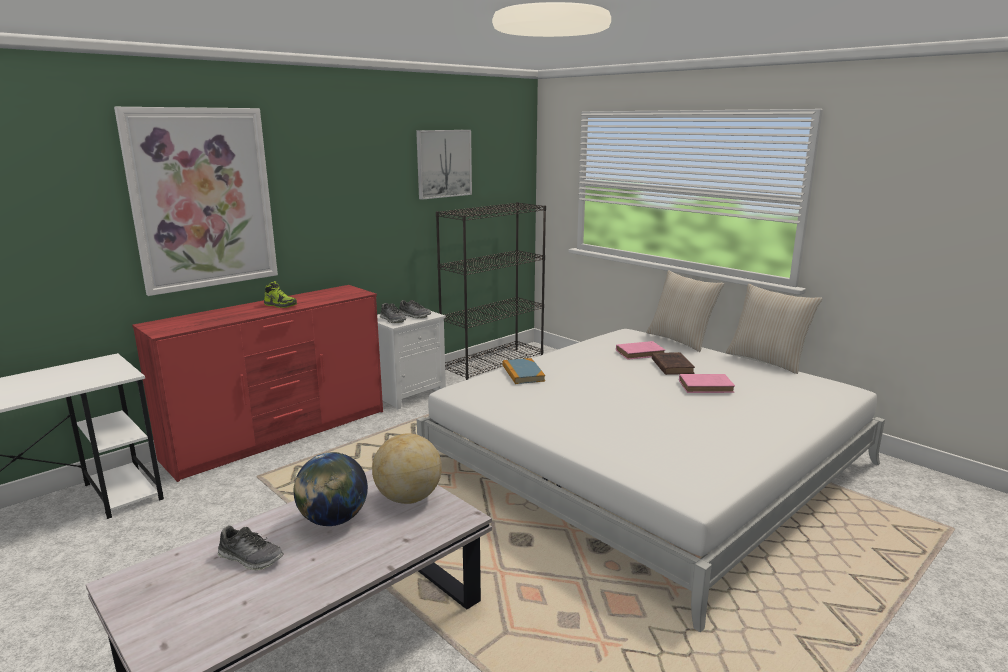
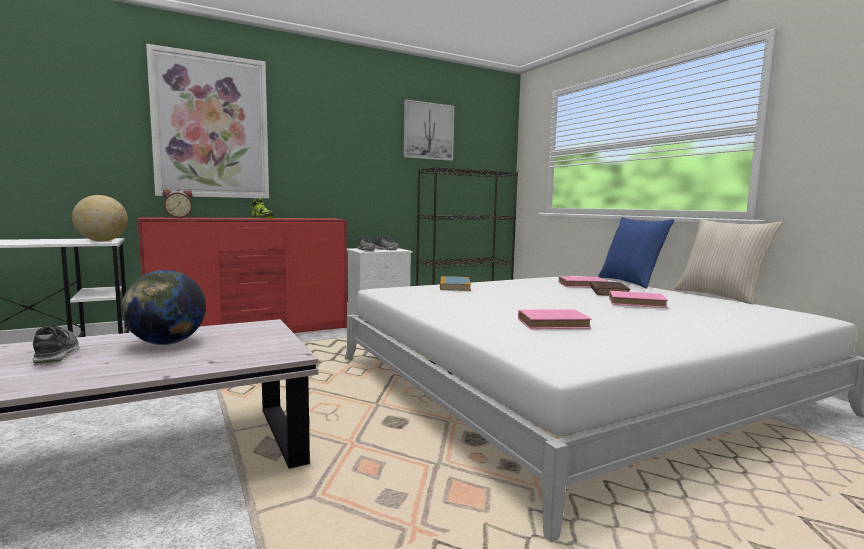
camera: 15 degrees right, 10 degrees down
(187, 322) = (178, 217): none -> alarm clock
(251, 558) = (56, 355): shoe -> shoe turned 150 degrees counterclockwise
(408, 498) = (255, 339): globe -> globe (102, 241)
(656, 434) = (555, 324): none -> pink book
(680, 340) = (630, 282): beige pillow -> blue pillow

